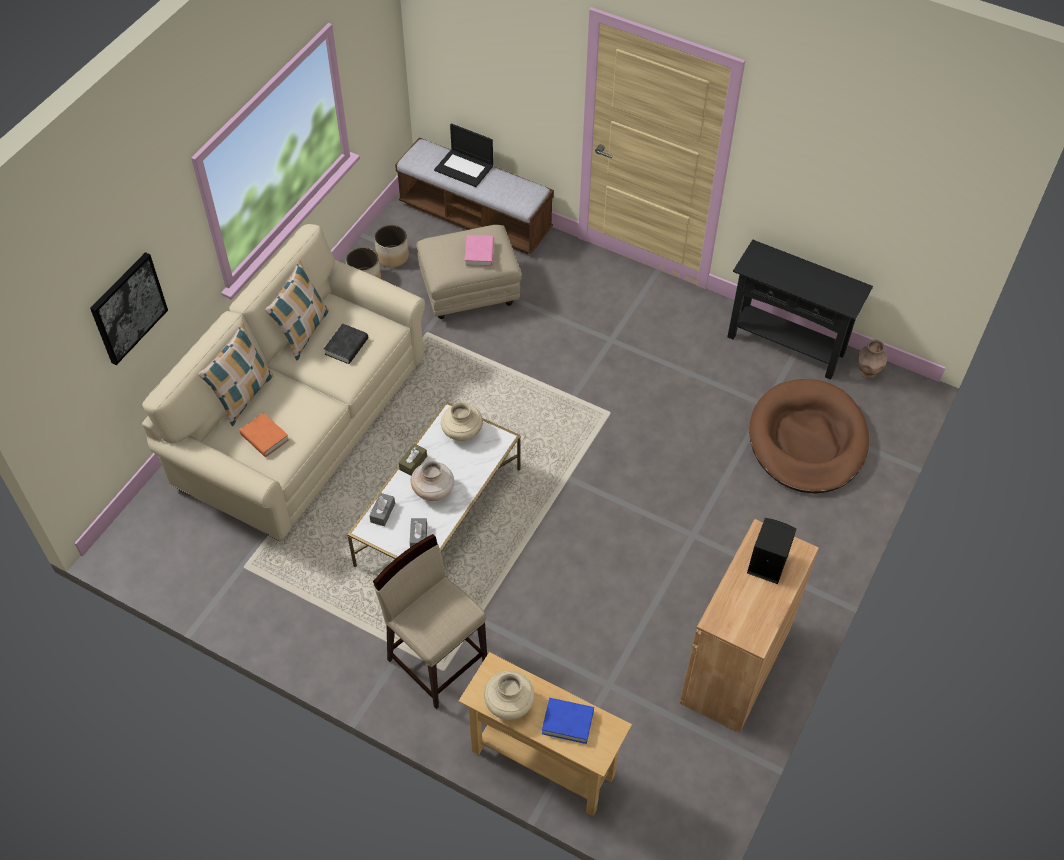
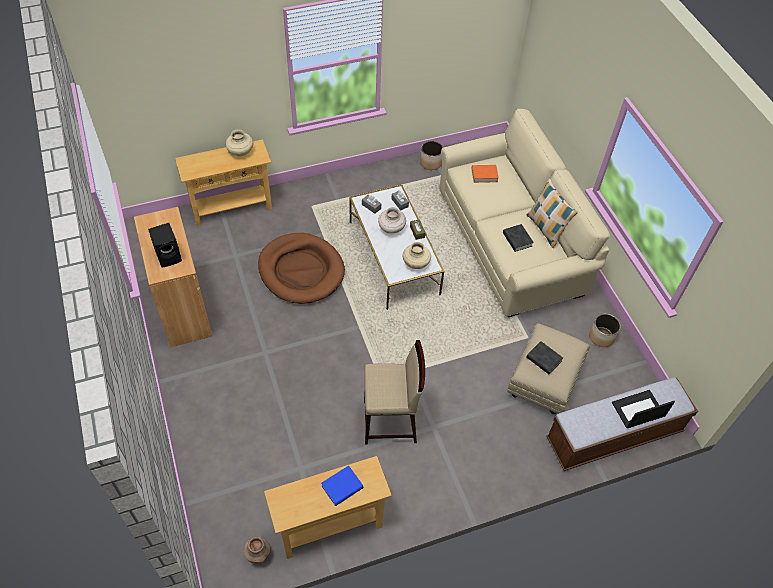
camera: 130 degrees right, 0 degrees up
(128, 308) = (568, 87): picture -> none
(243, 396) = (521, 182): pillow -> none
(392, 256) = (611, 364): planter -> planter (431, 163)
(437, 660) = (318, 207): beige stool -> beige stool (390, 422)
(479, 253) = (543, 359): pink book -> black book
(567, 722) = (209, 163): blue book -> blue book (342, 487)
(785, 345) = (330, 527): black console table -> beige console table
(807, 440) = (254, 466): brown dog bed -> brown dog bed (301, 270)

